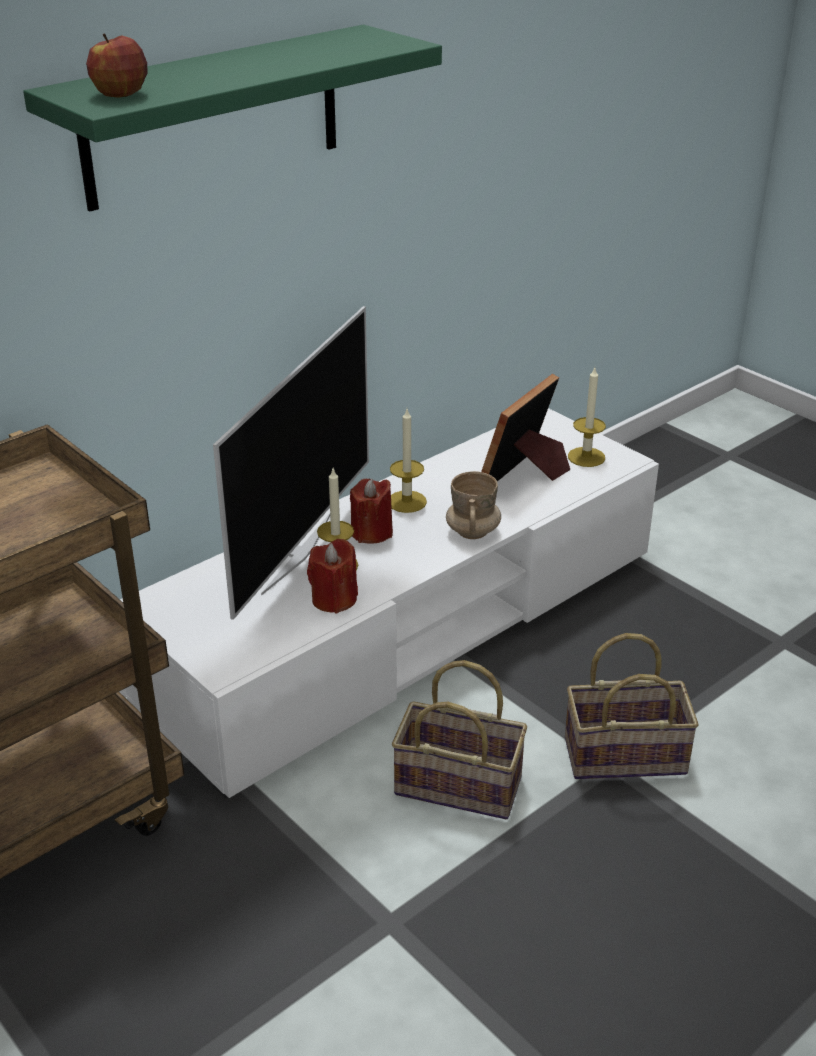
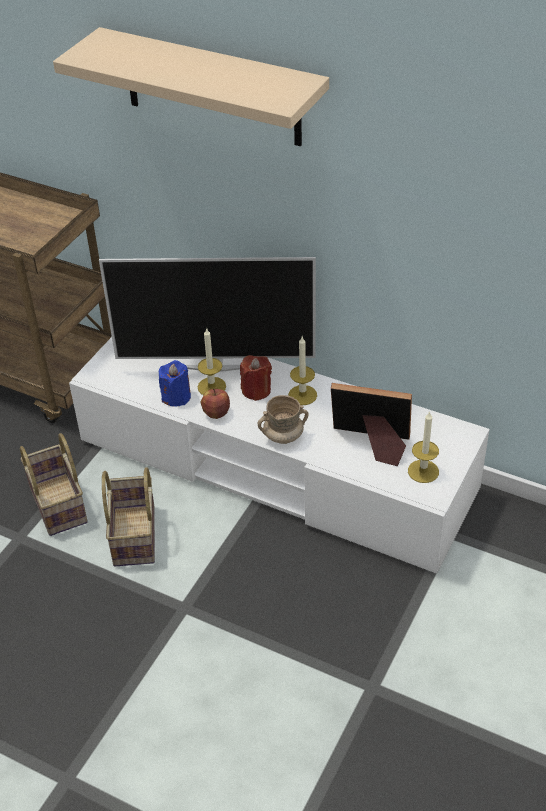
camera: 70 degrees right, 10 degrees up
(121, 94) = (102, 53): apple -> apple (216, 413)
(213, 117) = (212, 88): green shelf -> beige shelf
(334, 599) = (176, 397): red candle -> blue candle
(627, 754) = (198, 613): basket -> basket (60, 505)

